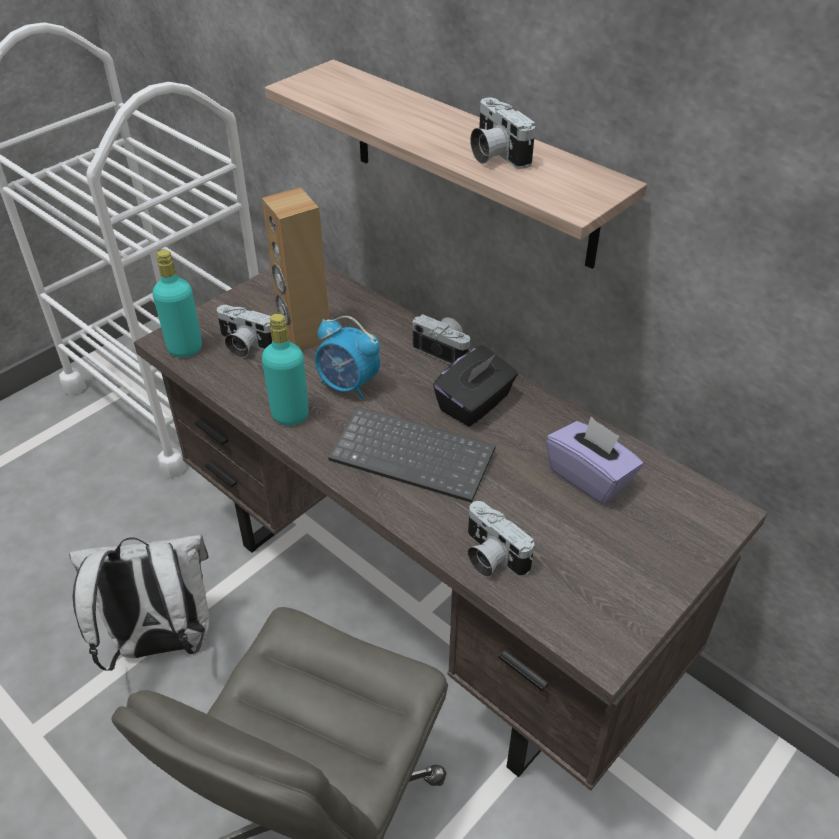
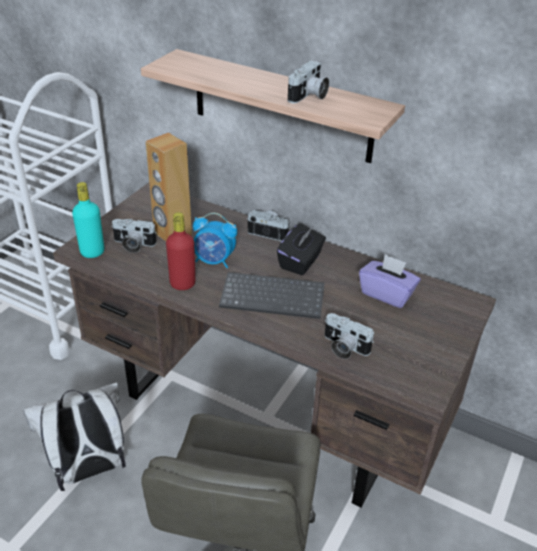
camera: 15 degrees left, 5 degrees down
(290, 415) = (182, 284): turquoise bottle -> red bottle
(495, 154) = (308, 96): camera -> camera turned 105 degrees counterclockwise

